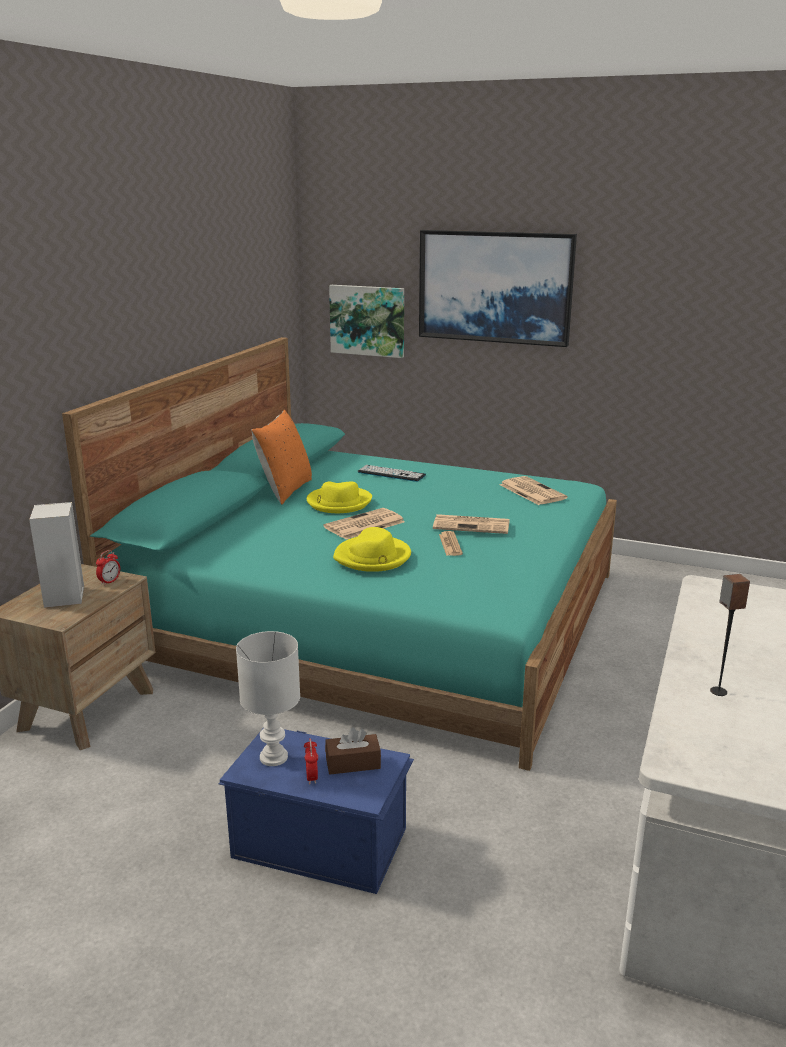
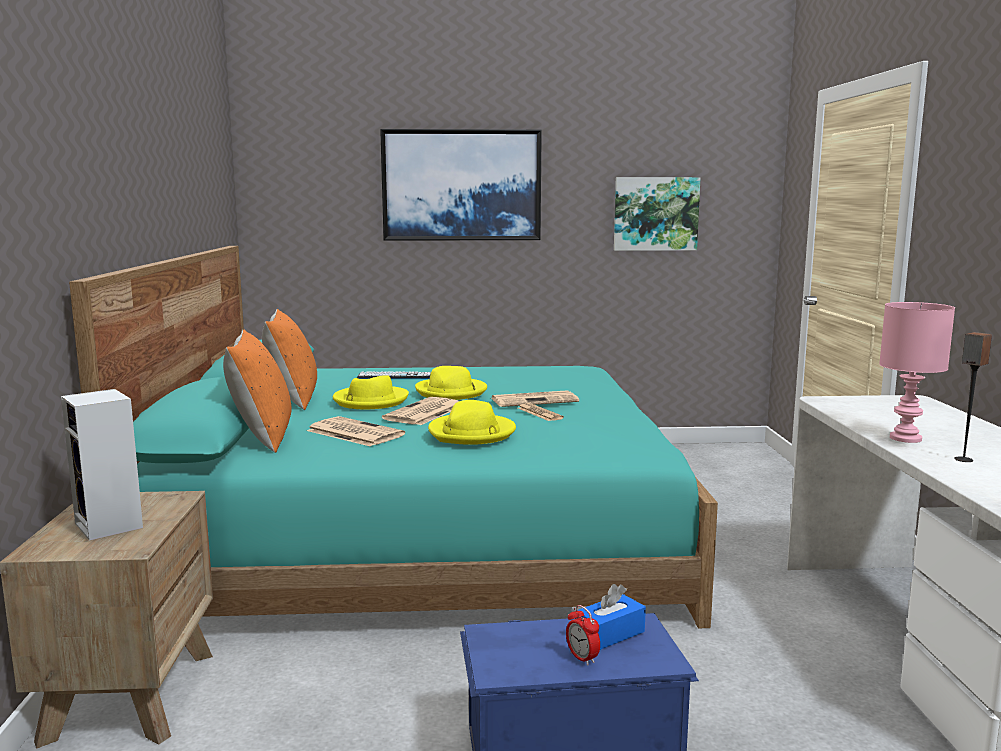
camera: 25 degrees left, 10 degrees down
(109, 582) = (159, 502): alarm clock -> none
(221, 532) = (262, 438): none -> orange pillow
(272, 757) = (513, 650): white table lamp -> none
(353, 763) = (609, 634): brown tissue box -> blue tissue box
(367, 320) = (321, 228): picture -> picture (655, 214)
(414, 502) = (451, 392): none -> yellow hat
(531, 491) = (552, 374): newspaper -> newspaper (353, 433)
(705, 653) = (906, 439): none -> pink table lamp

